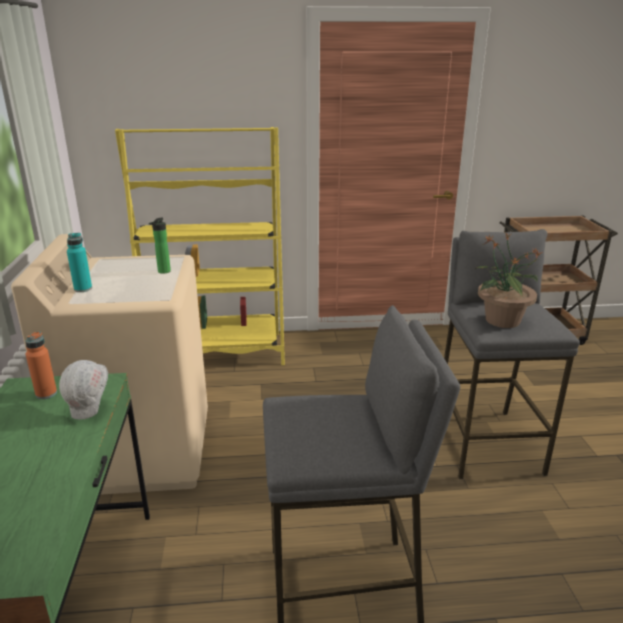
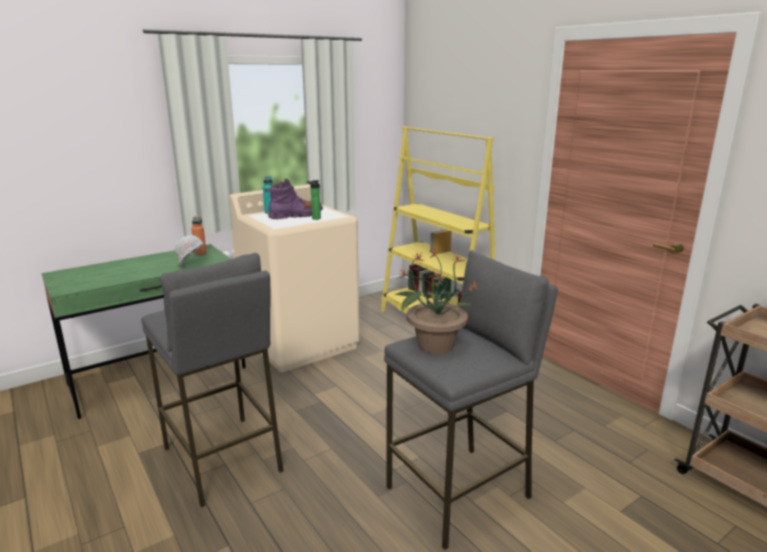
camera: 60 degrees right, 5 degrees down
(129, 278) = (296, 215): none -> purple boot

